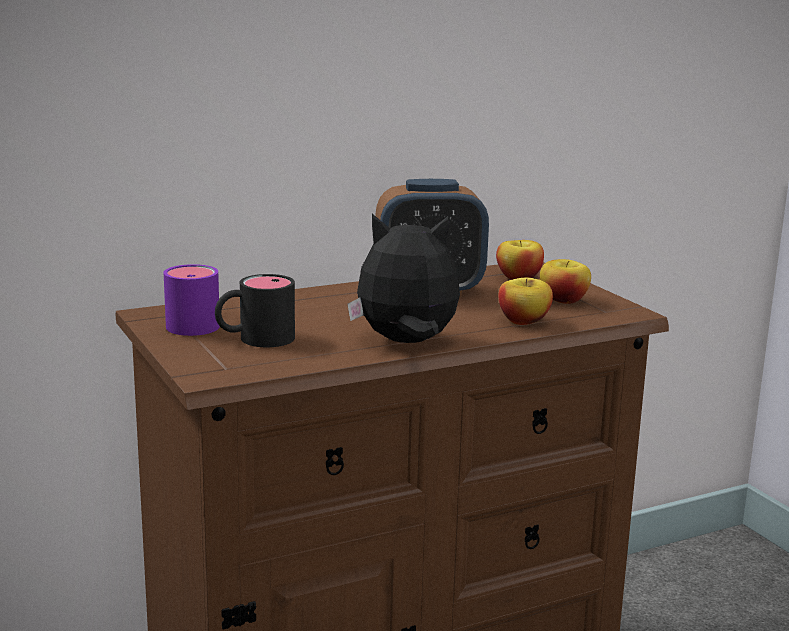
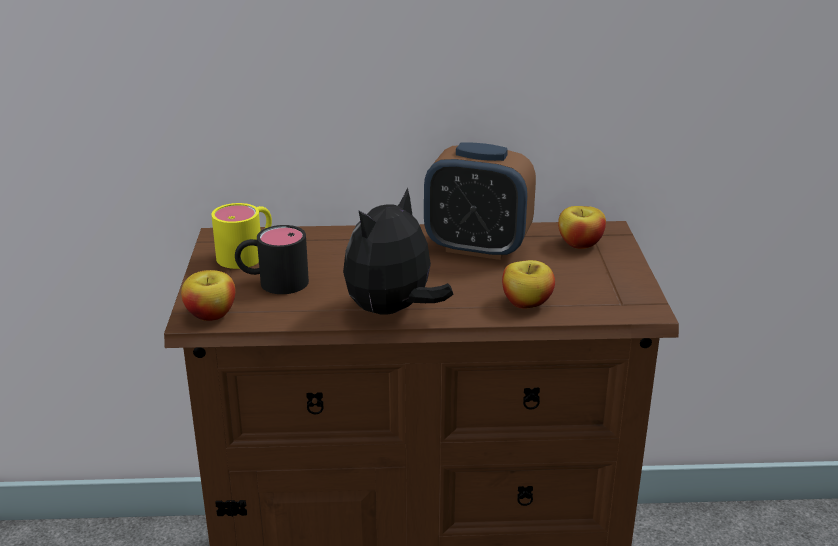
camera: 25 degrees right, 10 degrees up
(198, 322) = (248, 253): purple mug -> yellow mug
(406, 343) = (392, 311): plush toy -> plush toy turned 75 degrees counterclockwise
(563, 300) = (593, 282): apple -> apple (211, 314)

